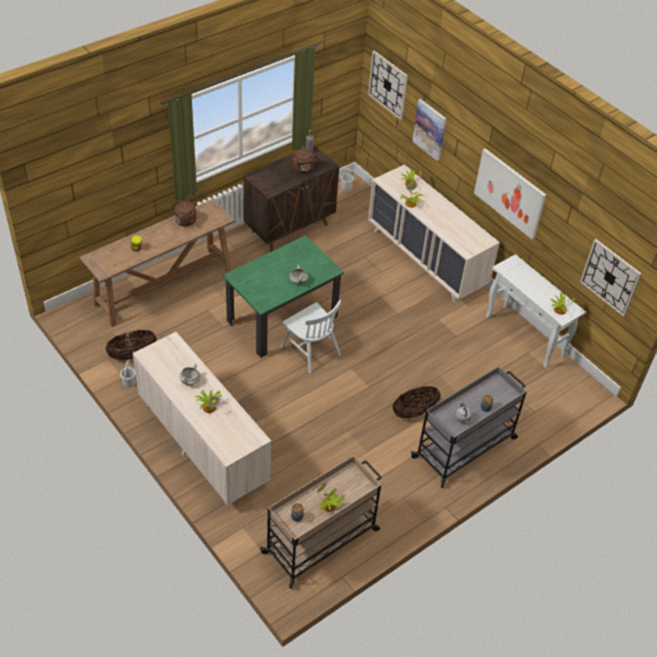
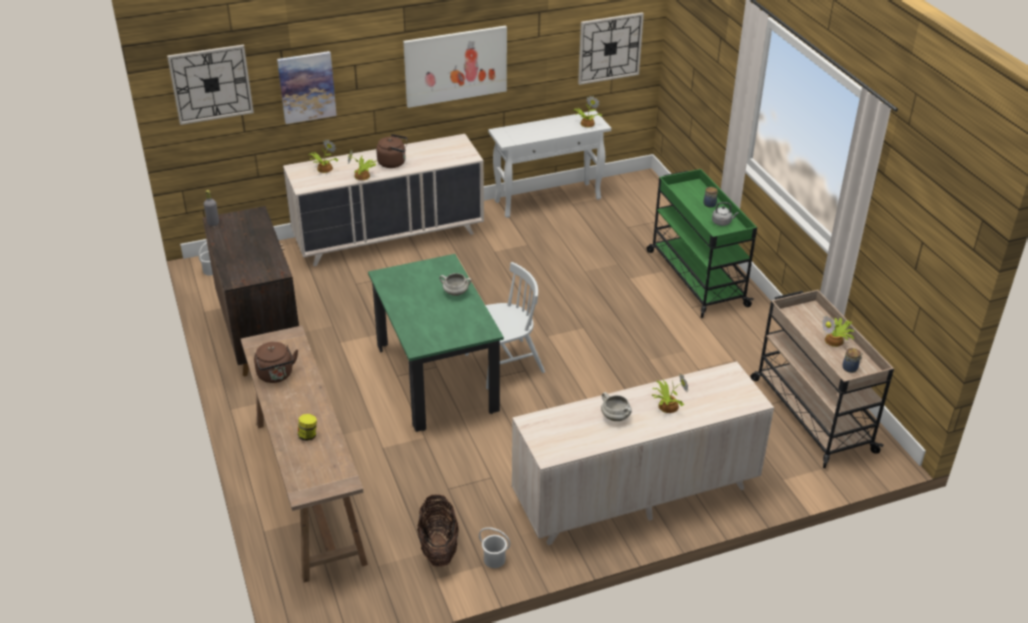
camera: 70 degrees left, 10 degrees down
(303, 169) = (249, 235): brown kettle -> brown kettle (393, 163)
(414, 412) = (634, 301): basket -> none
(465, 447) = (696, 277): grey cart -> green cart

